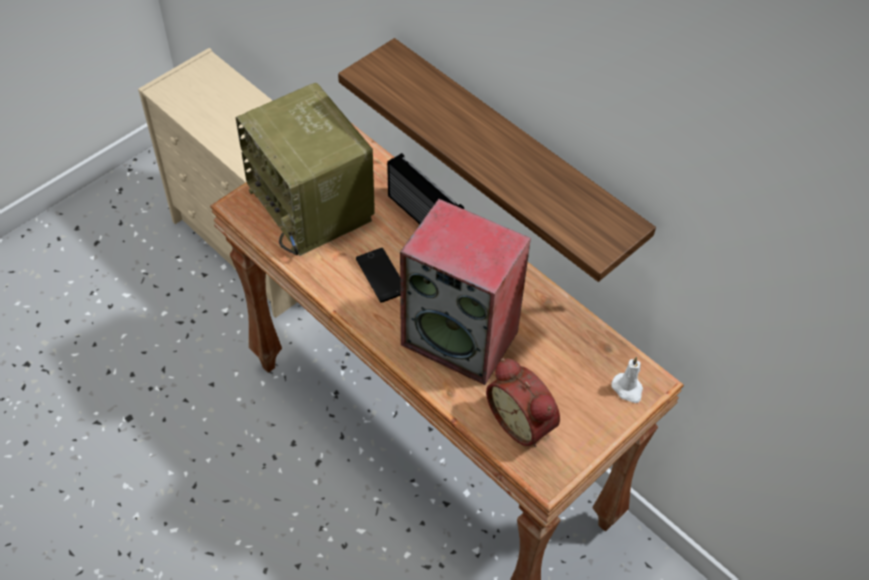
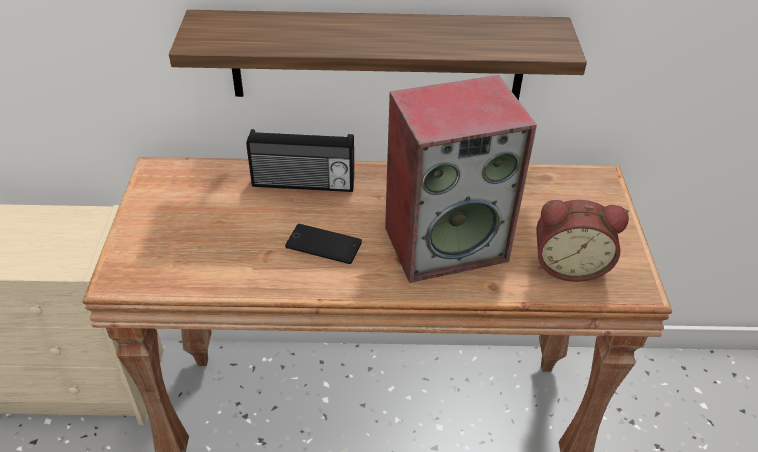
camera: 45 degrees left, 10 degrees down
(313, 205) = (192, 234): radio -> none
(628, 389) = (596, 192): white candle -> none

